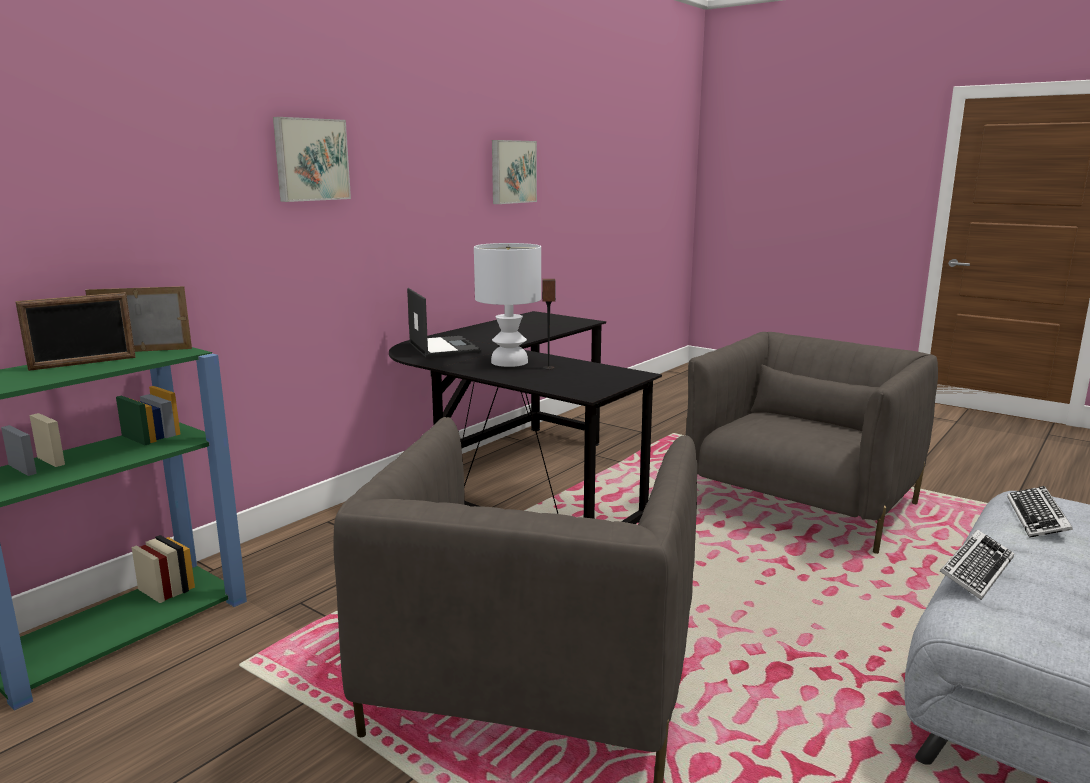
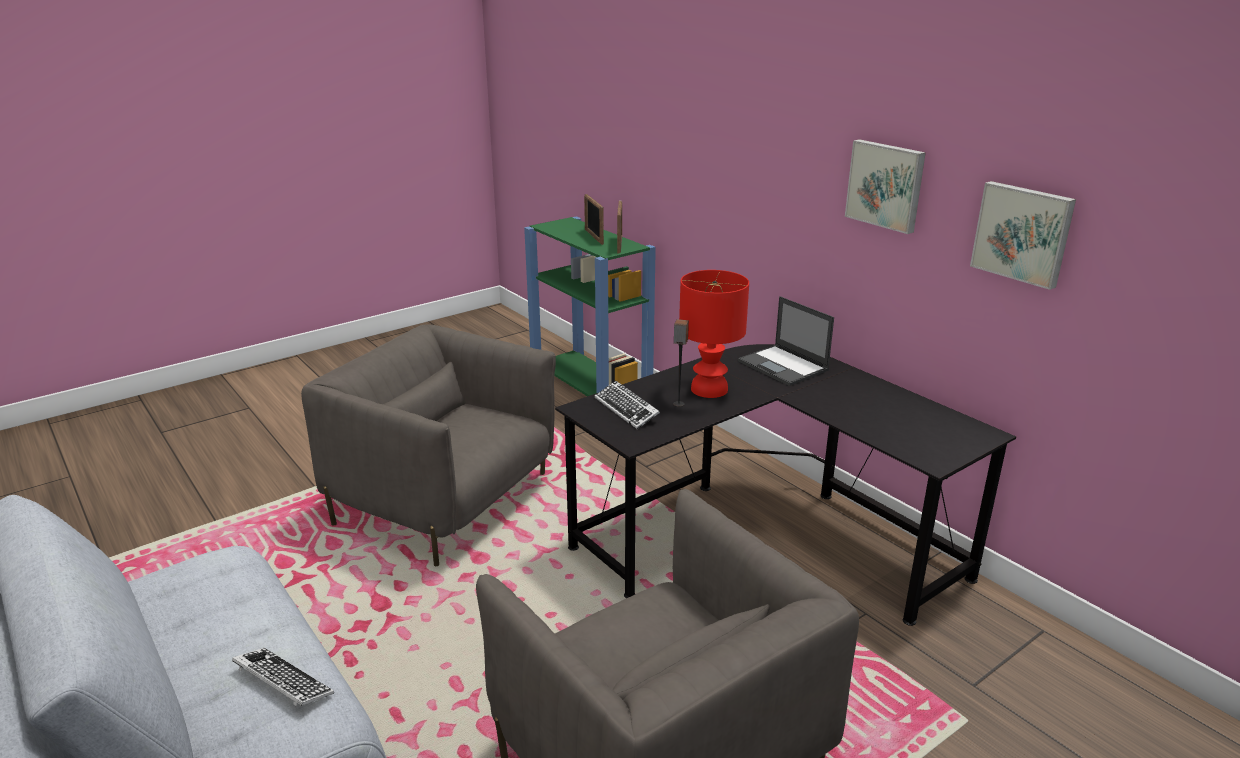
camera: 105 degrees right, 10 degrees up
(310, 159) = (767, 155): picture -> picture (886, 185)
(443, 347) = (784, 366): laptop -> laptop turned 60 degrees clockwise
(508, 362) = (709, 389): white table lamp -> red table lamp
(976, 570) = (260, 587): keyboard -> keyboard (626, 409)

